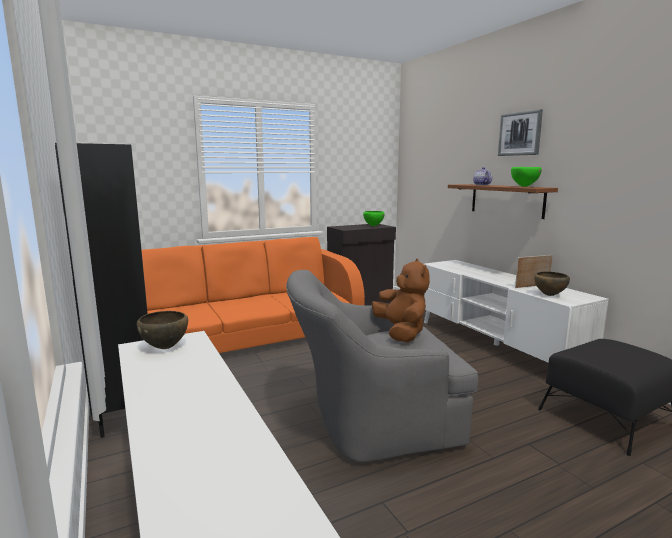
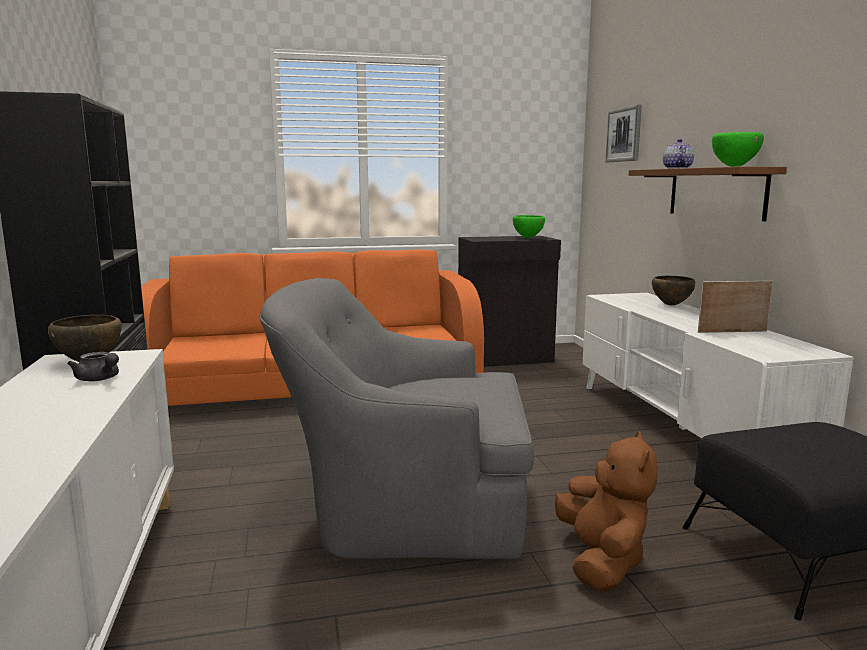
camera: 15 degrees right, 0 degrees up
(192, 361) = (99, 379): none -> grey teapot
(401, 333) = (460, 380): brown plush toy -> brown plush toy (601, 561)
(520, 133) = (737, 80): picture -> picture (624, 135)
(549, 295) = (745, 345): brown bowl -> brown bowl (671, 305)

